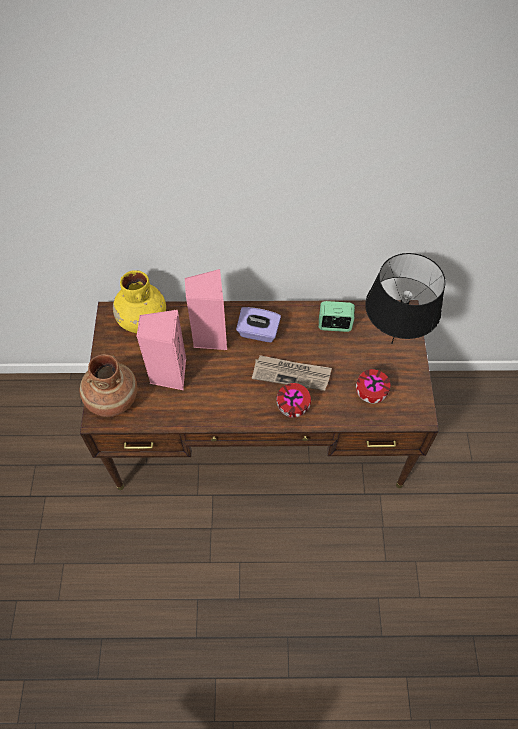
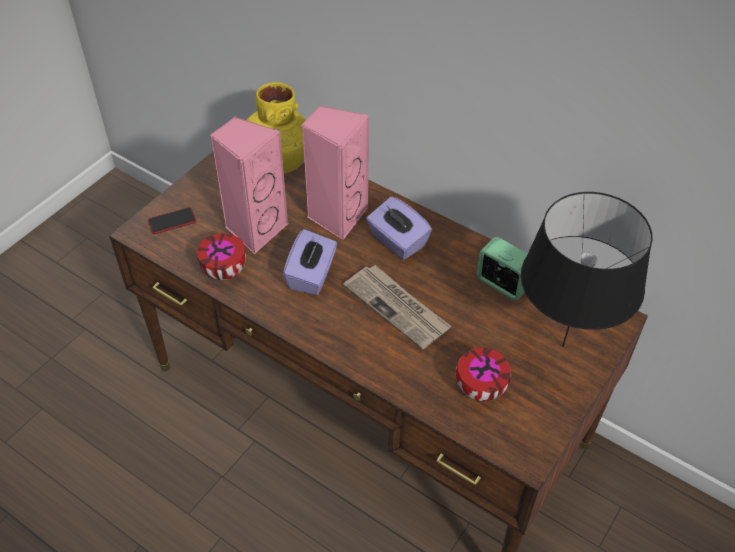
camera: 35 degrees right, 10 degrees down
(112, 399) = (172, 221): brown vase -> phone
(228, 383) = (312, 275): none -> purple tissue box
(293, 407) = (365, 346): bowl -> bowl (225, 271)

